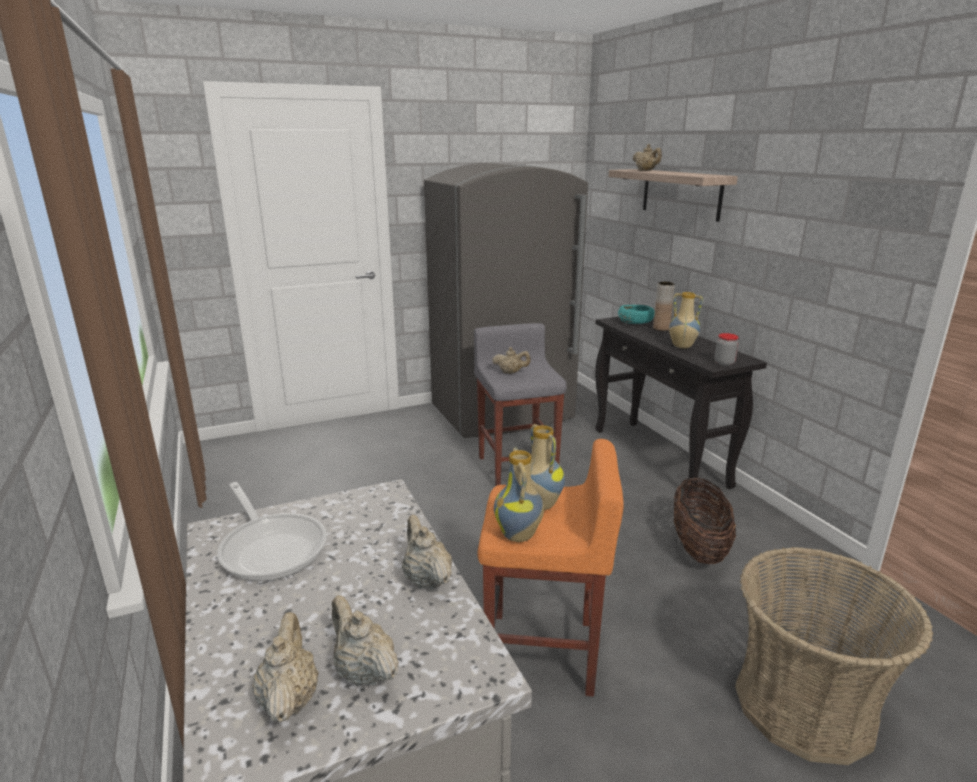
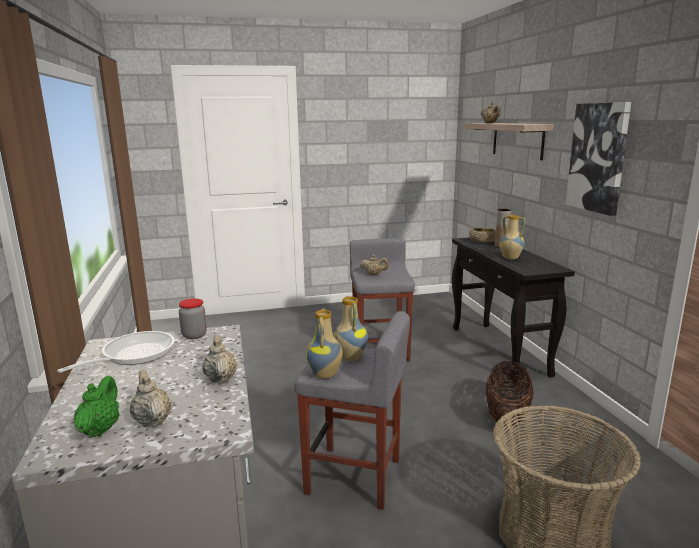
camera: 10 degrees right, 5 degrees down
(271, 547) = (133, 355): frying pan -> frying pan turned 120 degrees counterclockwise
(289, 699) = (100, 429): beige teapot -> green teapot
(503, 413) = (383, 312): grey fridge -> none
(543, 653) = (355, 477): orange stool -> grey stool
(635, 322) = (482, 241): turquoise bowl -> beige bowl
(724, 363) = (538, 270): jar -> jar (194, 335)
(805, 222) = (598, 157): none -> picture

